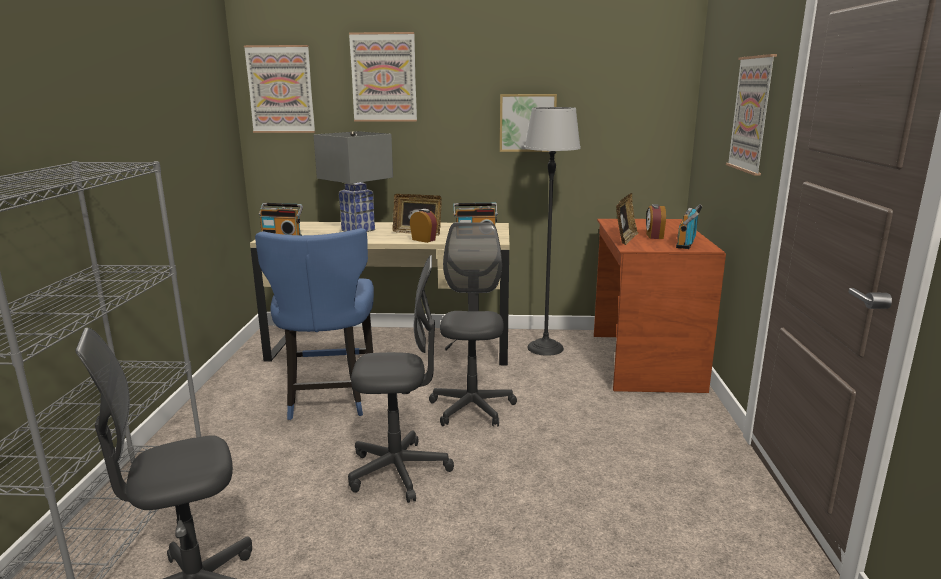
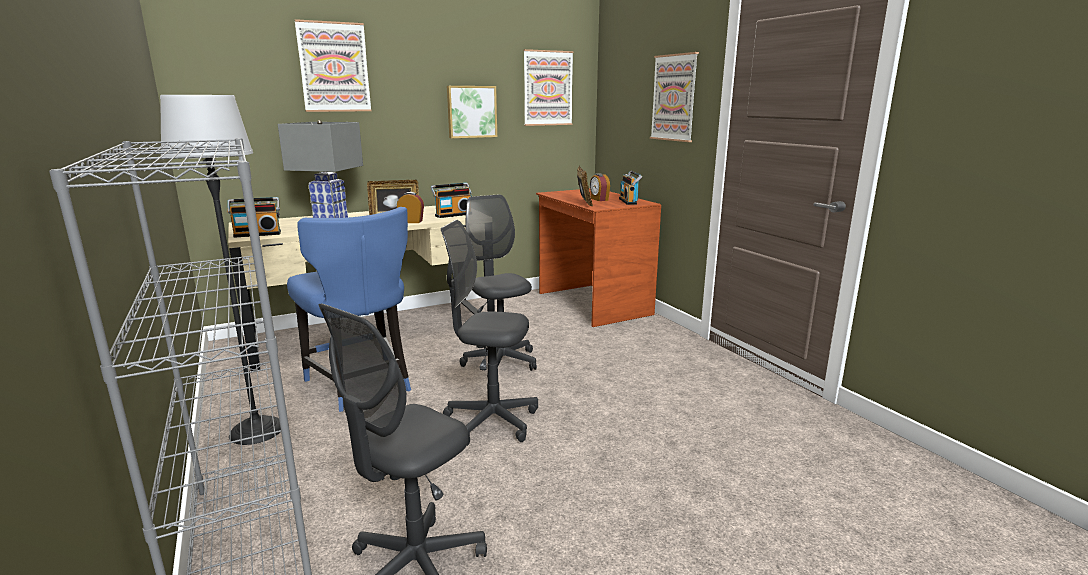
camera: 30 degrees left, 0 degrees up
(281, 89) = (216, 77): picture -> picture (547, 88)
(398, 471) = (491, 421): grey office chair -> grey office chair turned 135 degrees counterclockwise
(545, 348) = (511, 308): floor lamp -> floor lamp (257, 430)

